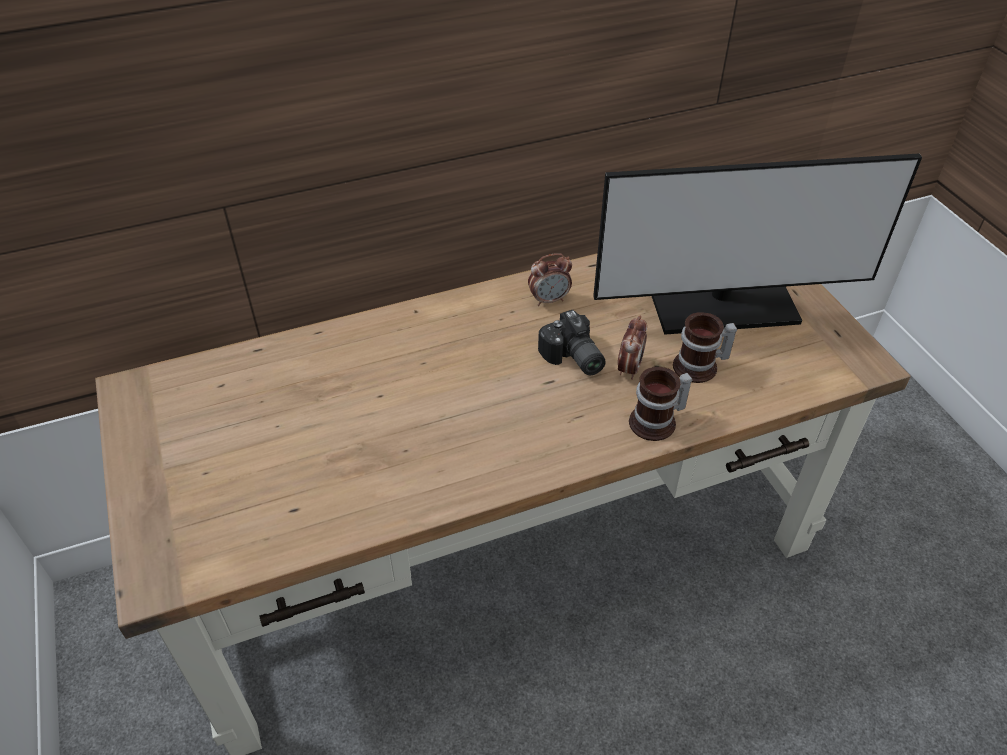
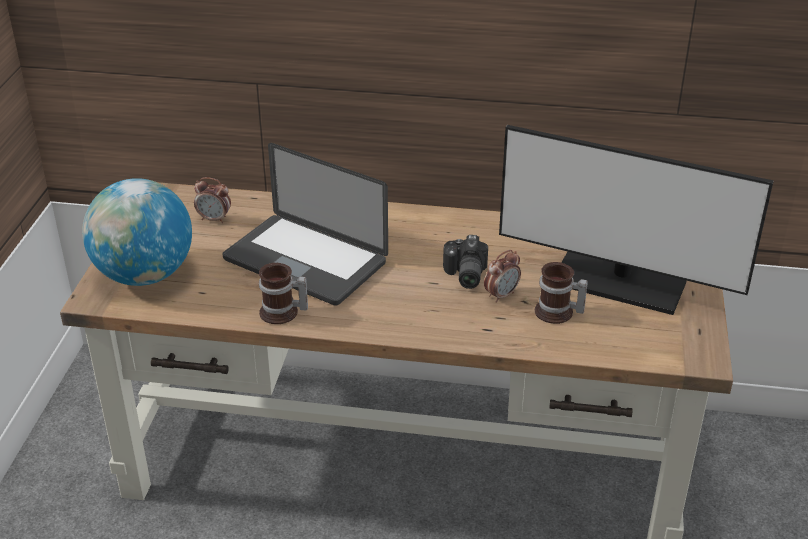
camera: 30 degrees right, 10 degrees down
(199, 517) = (145, 275): none -> globe
(386, 412) = (305, 261): none -> laptop
(549, 300) = (483, 233): alarm clock -> alarm clock (214, 219)
(657, 423) = (489, 334): mug -> mug (282, 314)

